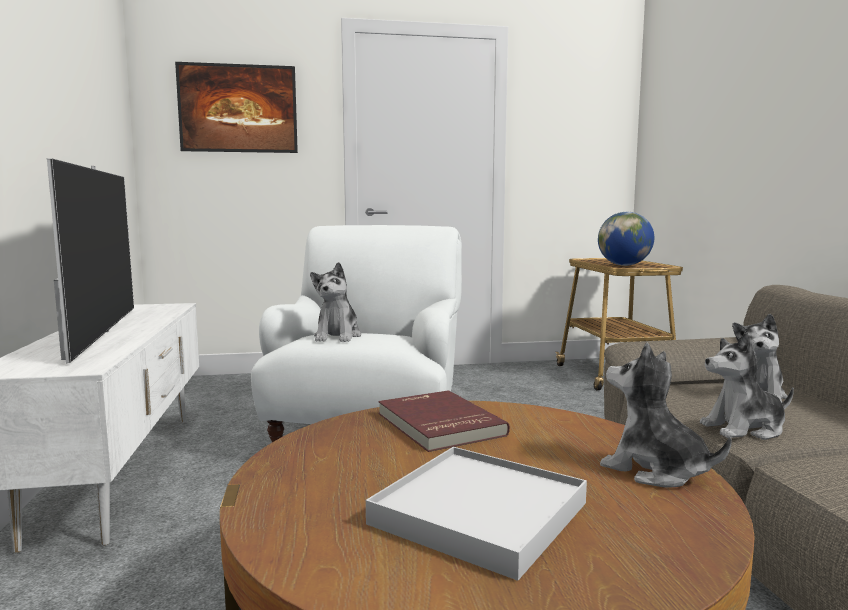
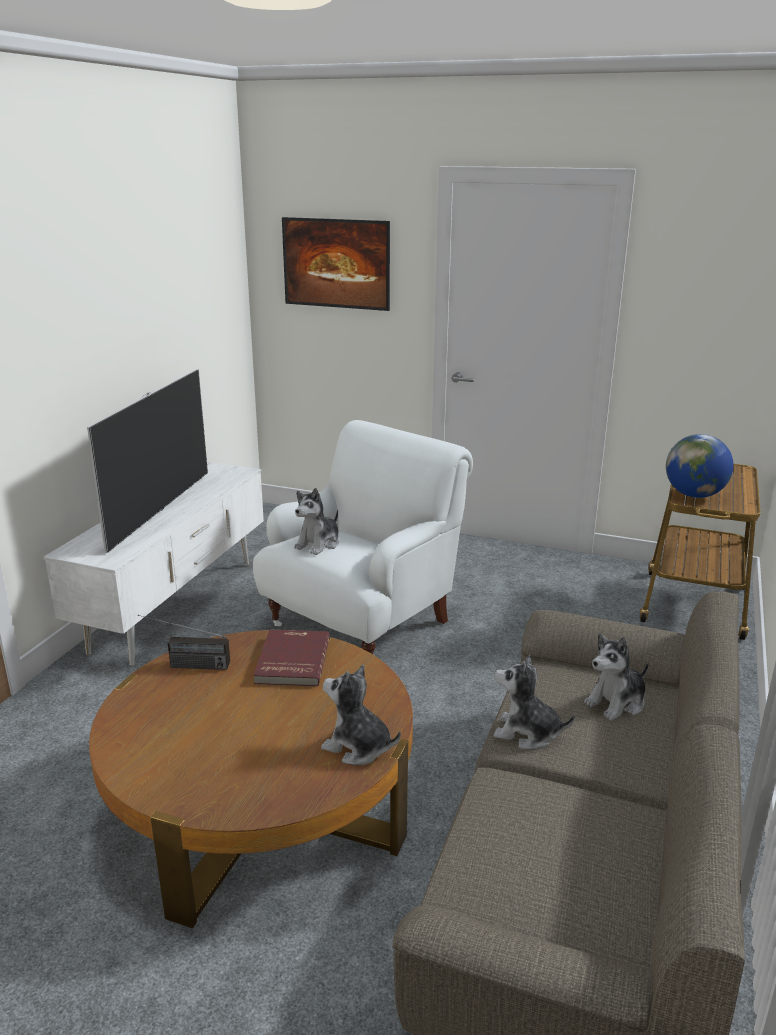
camera: 30 degrees right, 15 degrees up
(302, 458) = (184, 665): none -> radio
(478, 513) = (219, 739): white tray -> none
(654, 470) = (358, 747): plush toy -> plush toy turned 45 degrees counterclockwise

